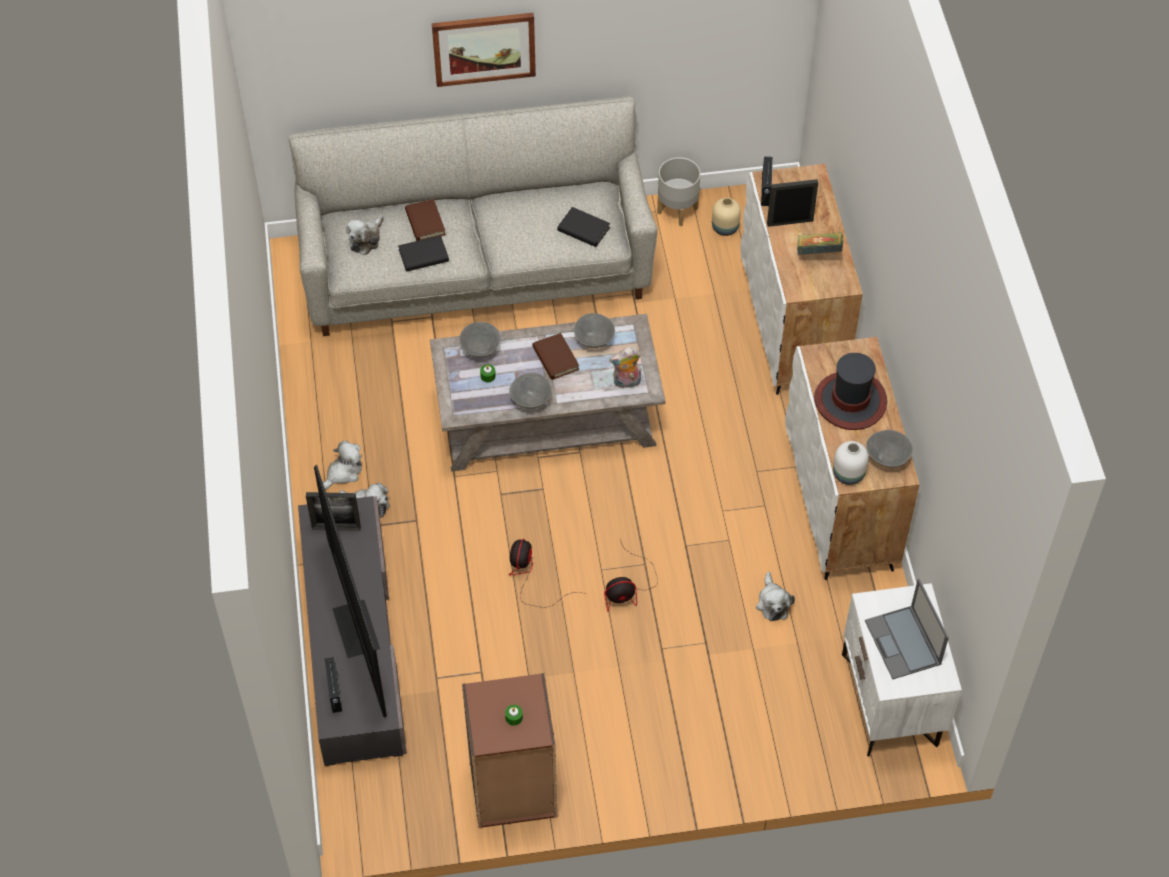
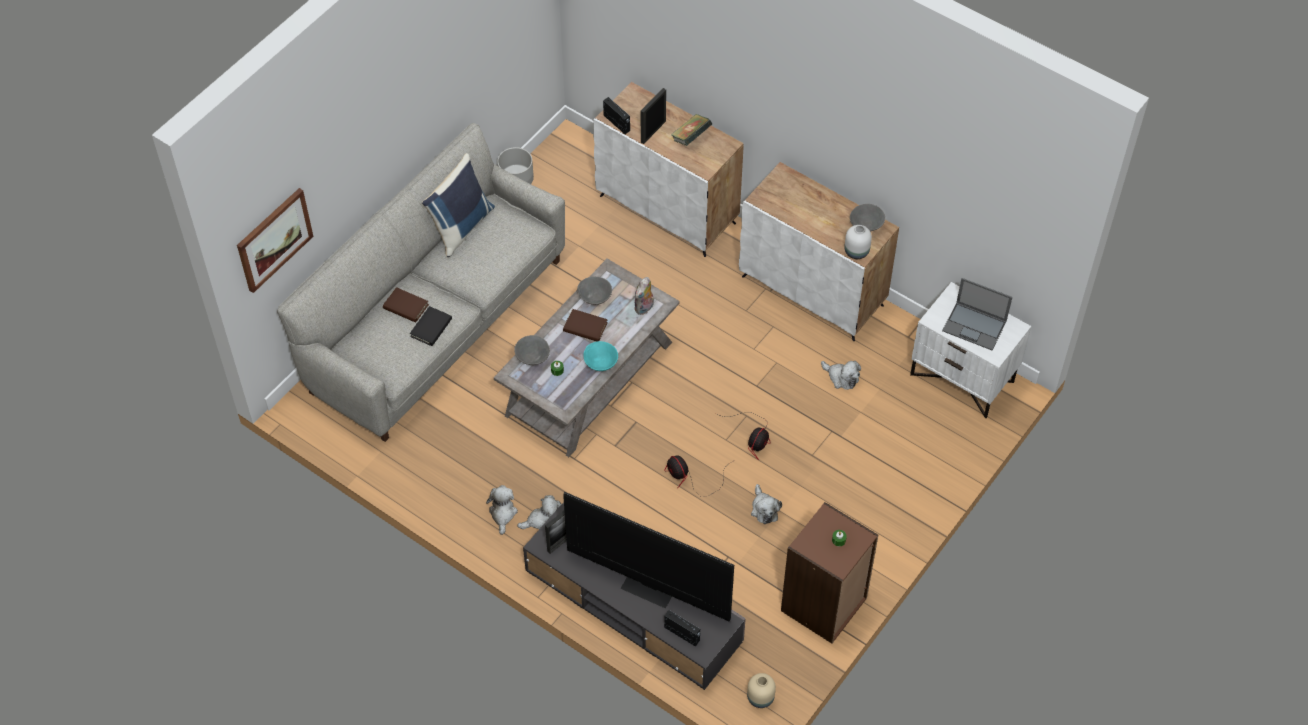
camera: 45 degrees left, 0 degrees up
(366, 239) = (379, 347): plush toy -> plush toy (764, 509)
(484, 48) = (380, 149): picture -> picture (274, 239)
(531, 400) = (600, 363): grey bowl -> turquoise bowl
(552, 190) = (461, 226): none -> blue pillow
(583, 229) = (512, 235): black book -> none
(725, 227) = (559, 179): beige vase -> beige vase (760, 697)
(850, 401) = (809, 209): hat -> none

